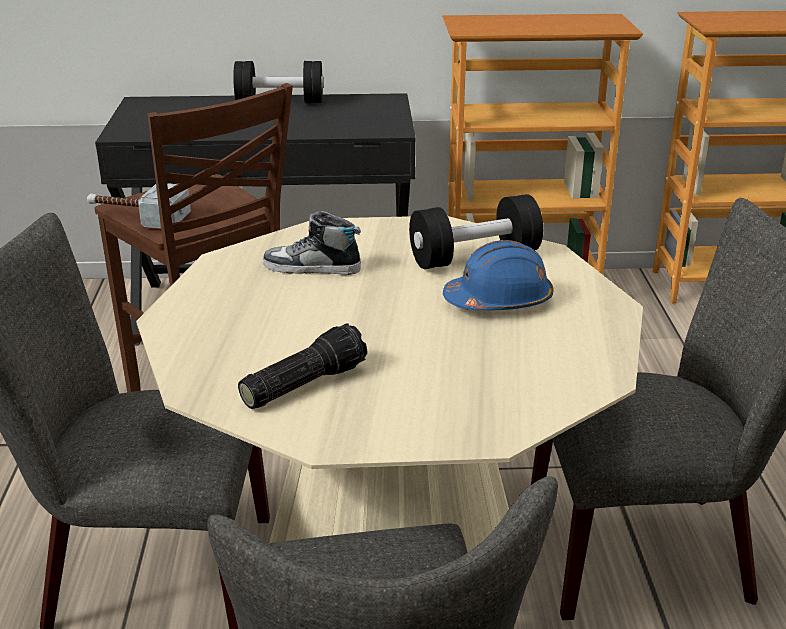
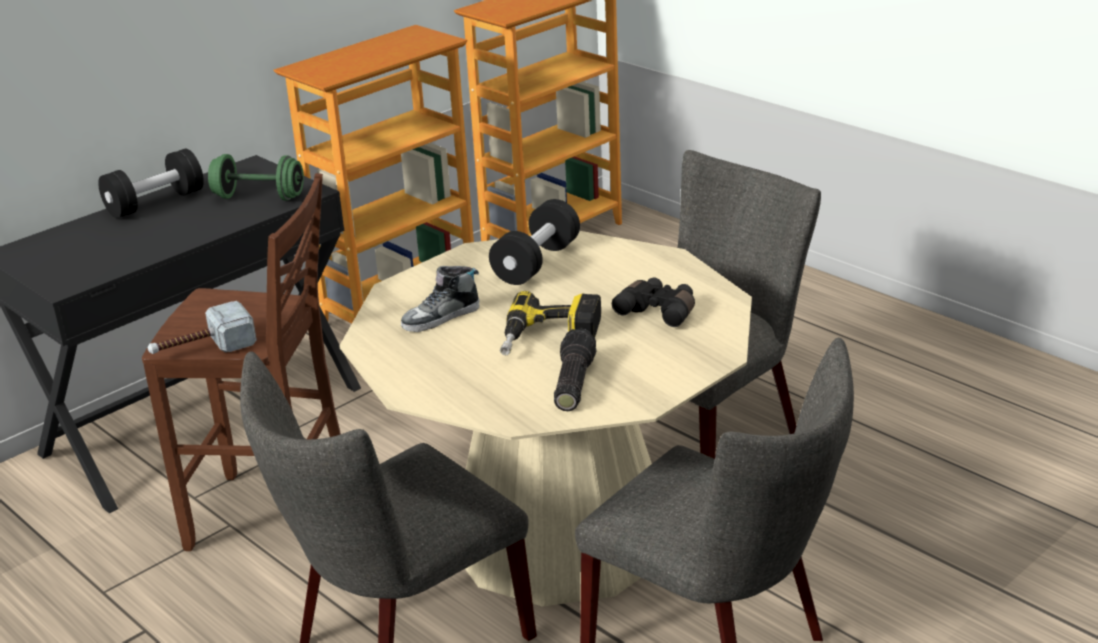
camera: 40 degrees left, 0 degrees up
(351, 122) = (259, 197): none -> green dumbbell
(363, 329) = (549, 338): none -> power drill
(499, 301) = (599, 283): blue hard hat -> none
(509, 355) = (659, 311): none -> black binoculars

